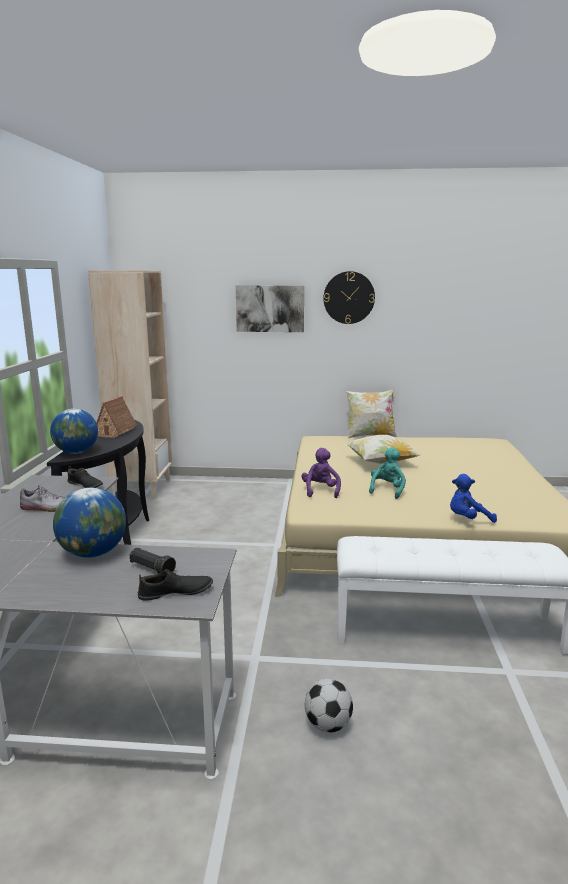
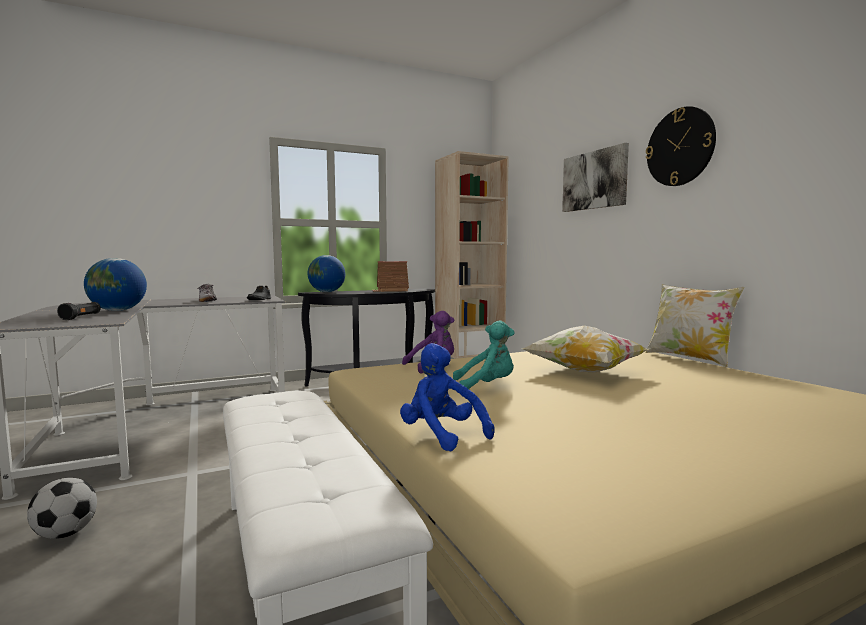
camera: 60 degrees right, 10 degrees down
(176, 593) = (30, 323): black shoe -> none

